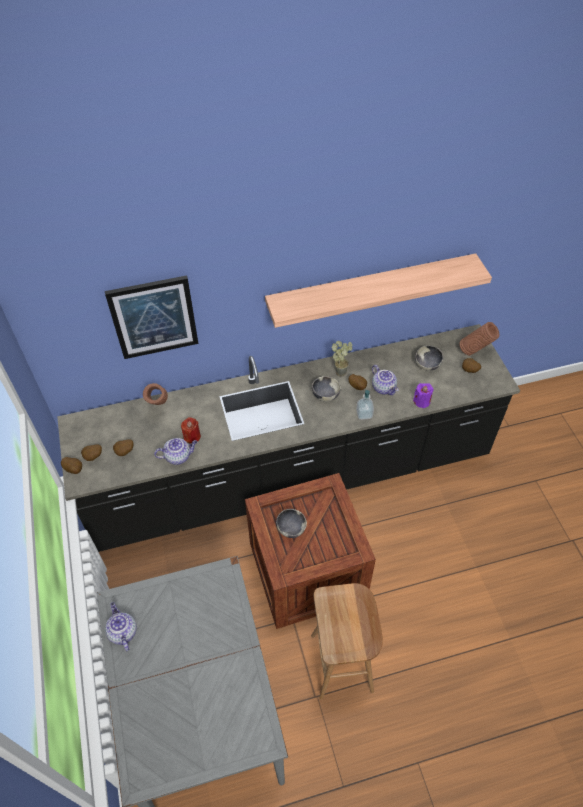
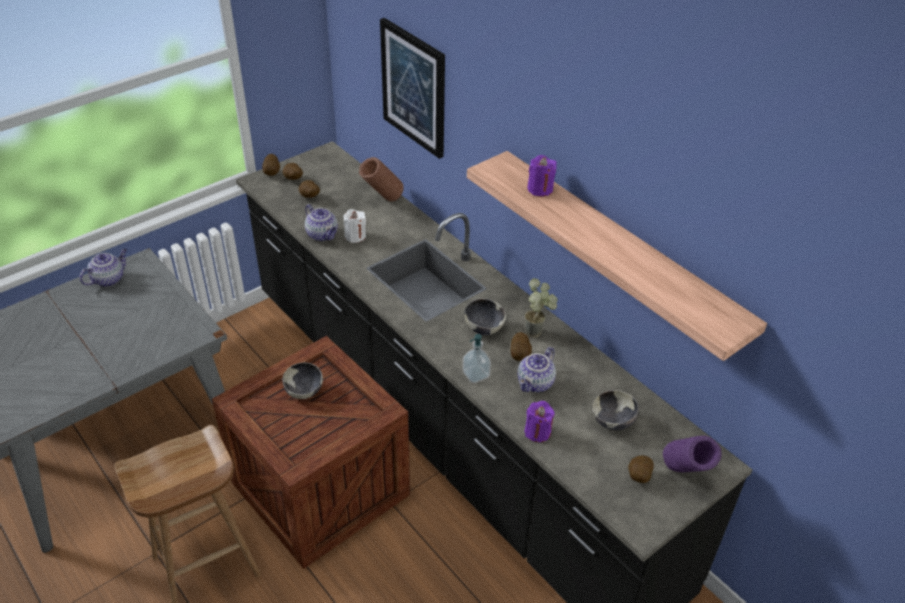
camera: 65 degrees right, 10 degrees down
(192, 436) = (355, 236): red candle -> white candle
(317, 295) = (540, 189): none -> purple candle
(475, 352) = (684, 476): brown vase -> purple vase

